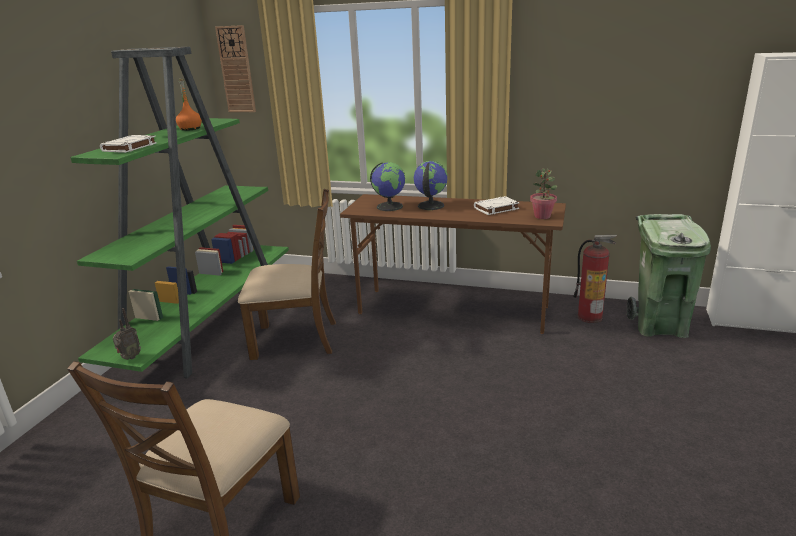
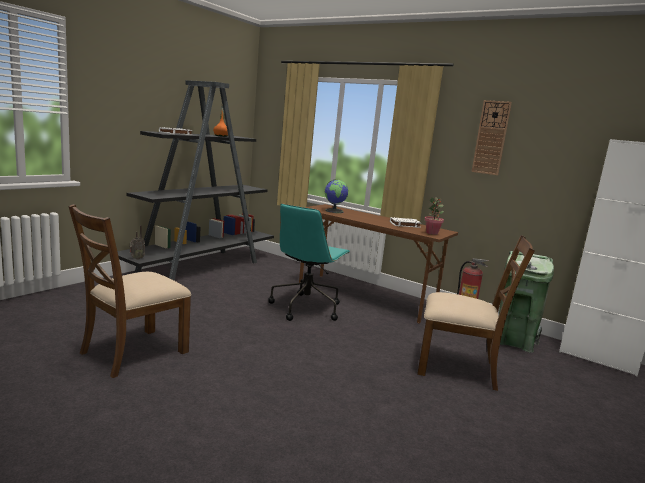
camera: 15 degrees right, 10 degrees down
(208, 325) = (201, 266): green bookcase -> black bookcase
(236, 70) = (268, 113): wall clock -> wall clock (491, 138)
(296, 339) = (248, 285): brown chair -> brown chair (458, 368)
(396, 354) = (306, 307): none -> turquoise office chair
(430, 206) = (361, 215): globe -> none

